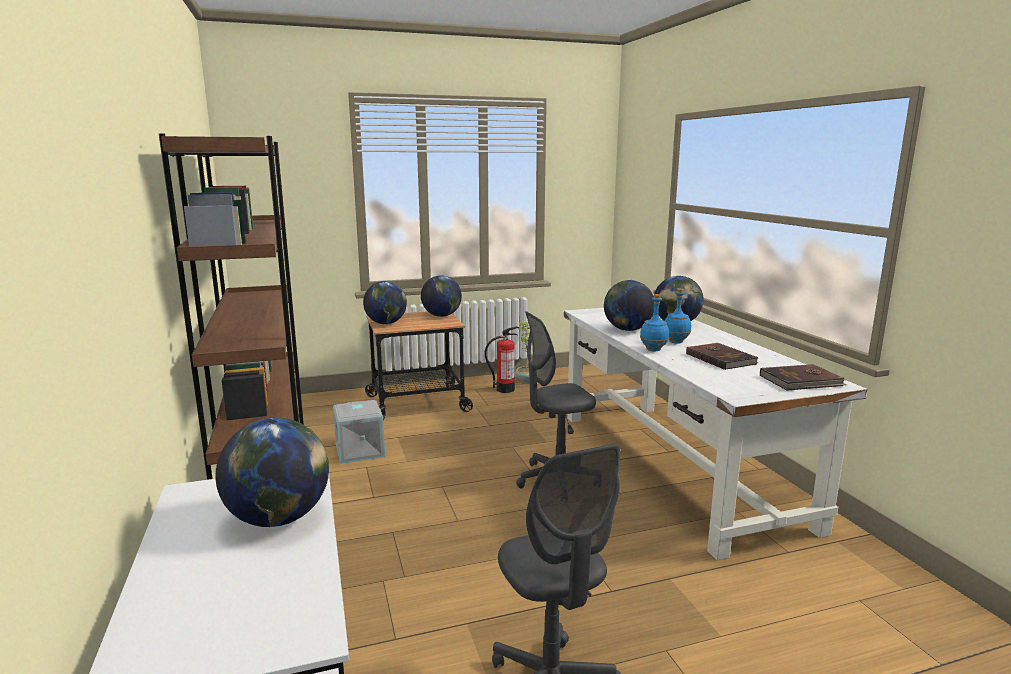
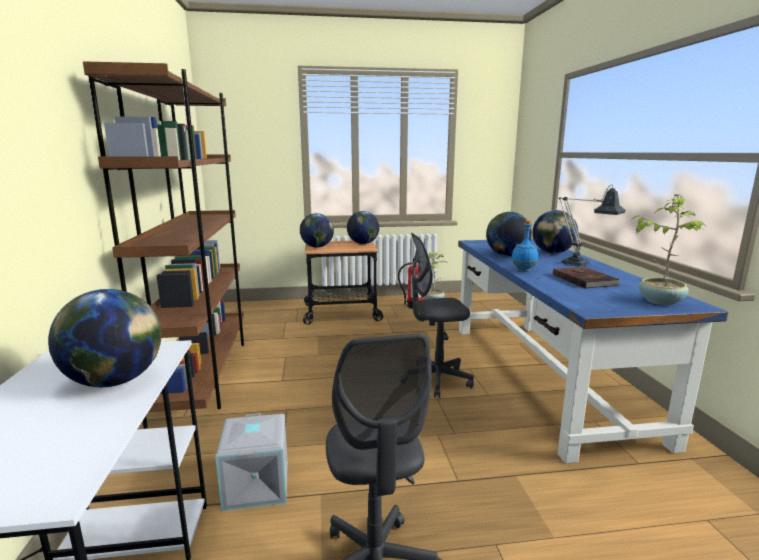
camera: 10 degrees right, 0 degrees up
(361, 451) = (286, 344): grey storage box -> grey storage box (258, 485)
(675, 342) = (546, 265): blue bottle -> none
(676, 466) = (544, 377): white desk -> blue desk
(712, 338) = (581, 264): none -> table lamp
(802, 381) = (660, 301): brown book -> potted plant

